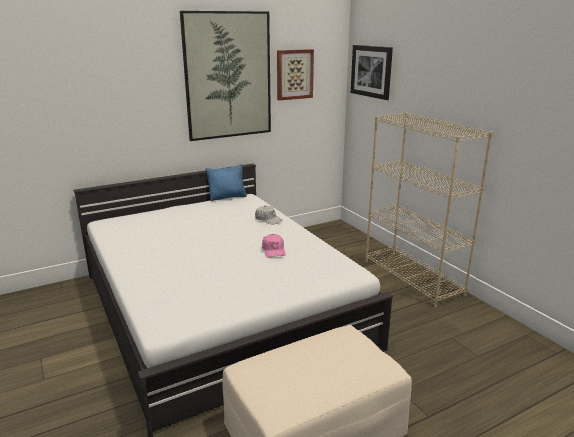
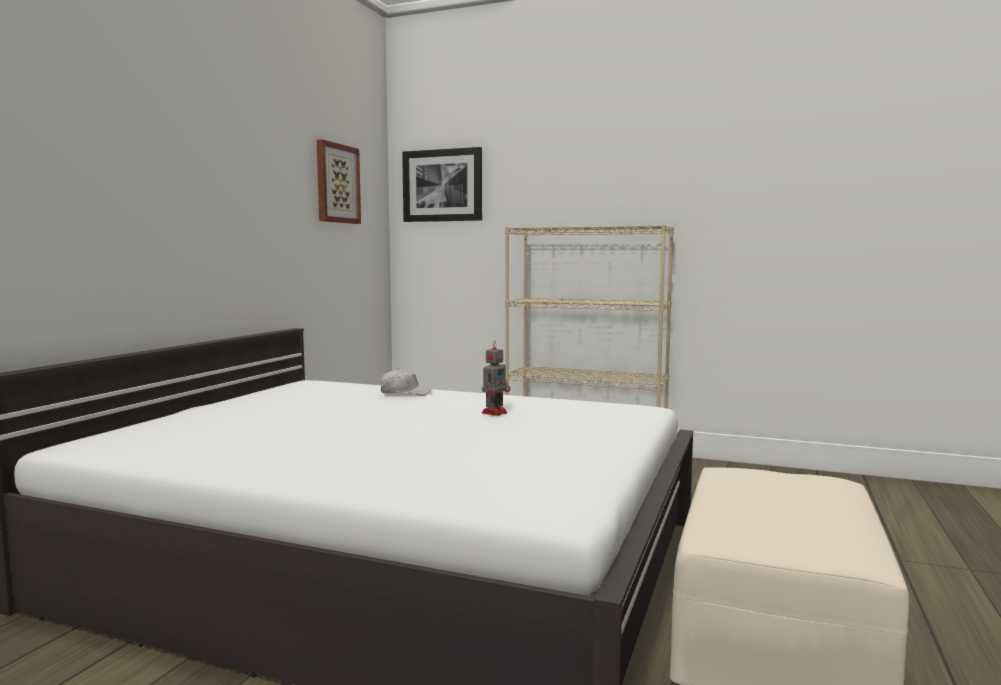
camera: 40 degrees left, 15 degrees down
(227, 197) = (274, 386): blue pillow -> none
(228, 76) = (258, 166): picture -> none
(273, 250) = (495, 412): pink cap -> toy robot

